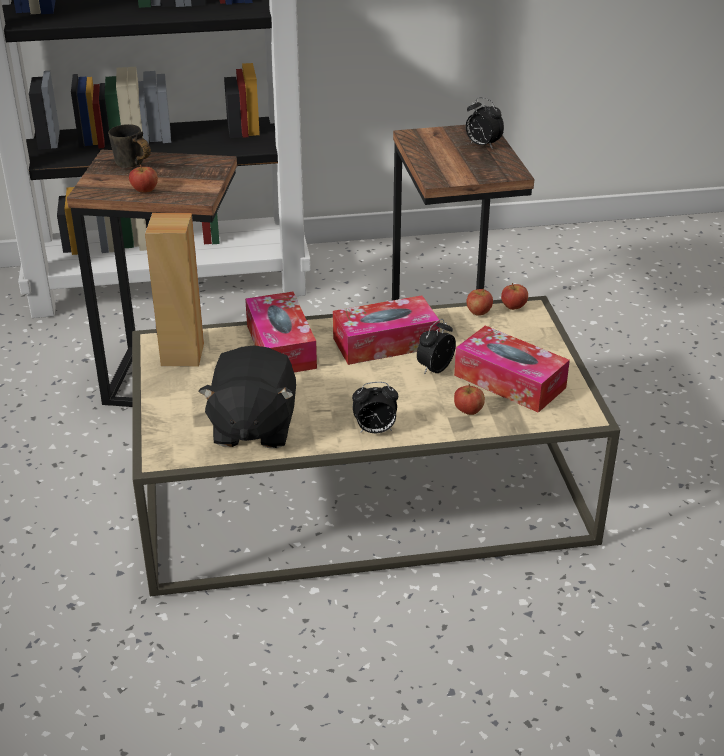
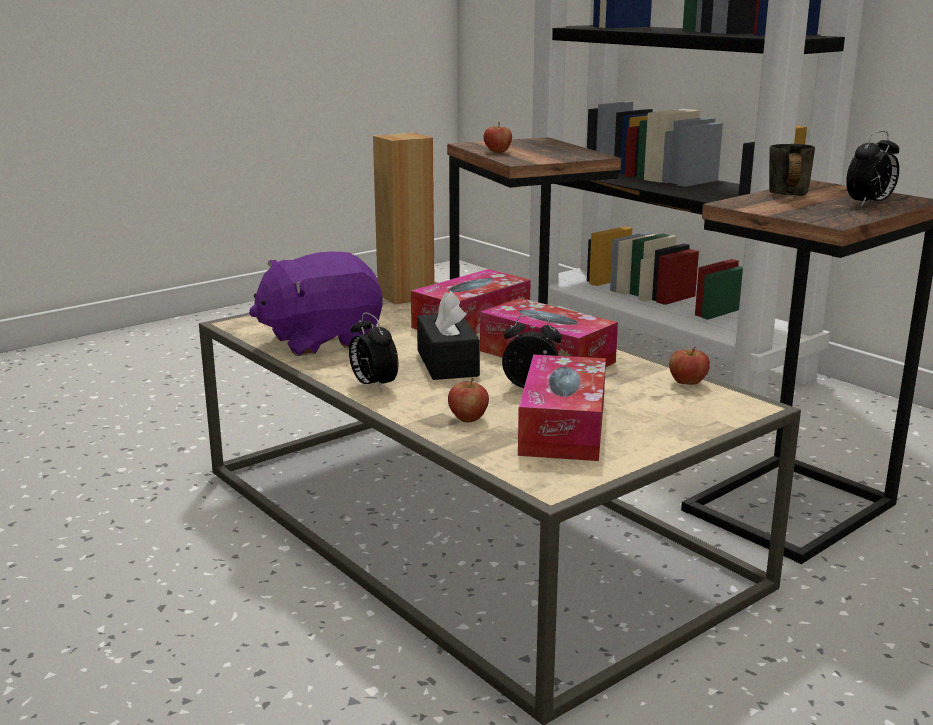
camera: 60 degrees right, 15 degrees down
(131, 167) = (532, 144): grey mug -> grey mug (783, 196)
(252, 427) = (320, 341): black plush toy -> purple plush toy
(359, 386) = (447, 363): none -> black tissue box
(482, 145) = (869, 204): alarm clock -> alarm clock turned 135 degrees counterclockwise
(513, 307) = (734, 397): apple -> none

